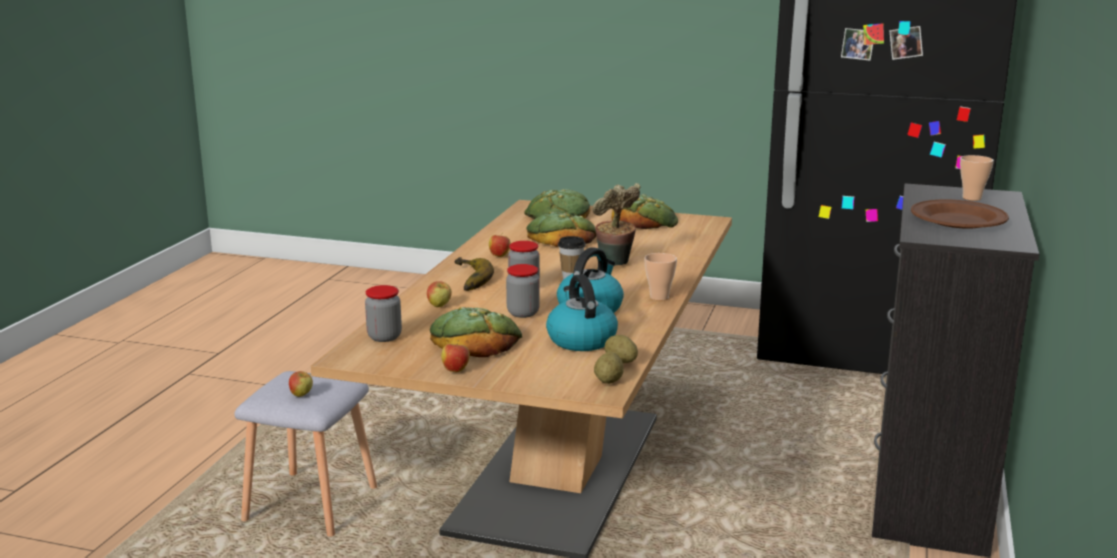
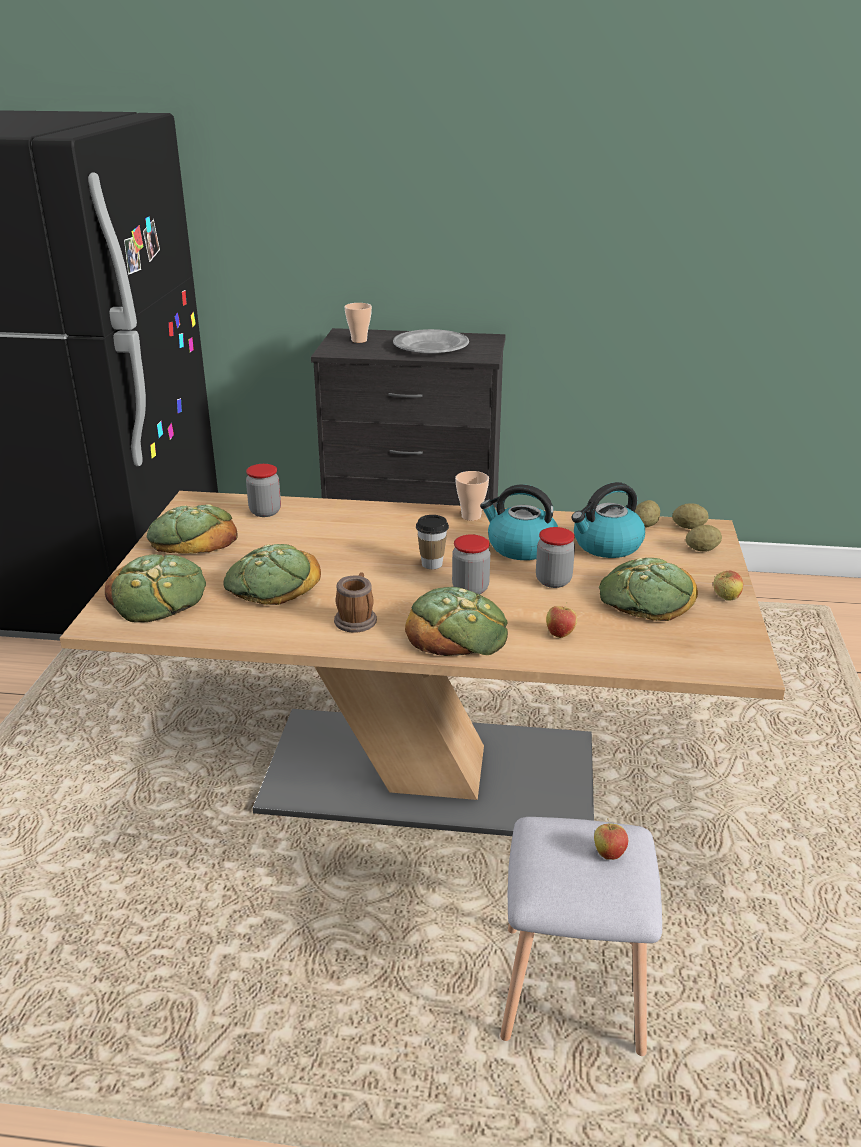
camera: 100 degrees left, 10 degrees up
(384, 337) = (674, 654): jar -> jar (265, 511)
(466, 279) = (456, 630): banana -> bread
(499, 256) = (356, 618): apple -> mug
(555, 378) = (701, 550): none -> potato
(615, 264) = (374, 543): potted plant -> none
(957, 220) = (431, 347): brown plate -> grey plate

